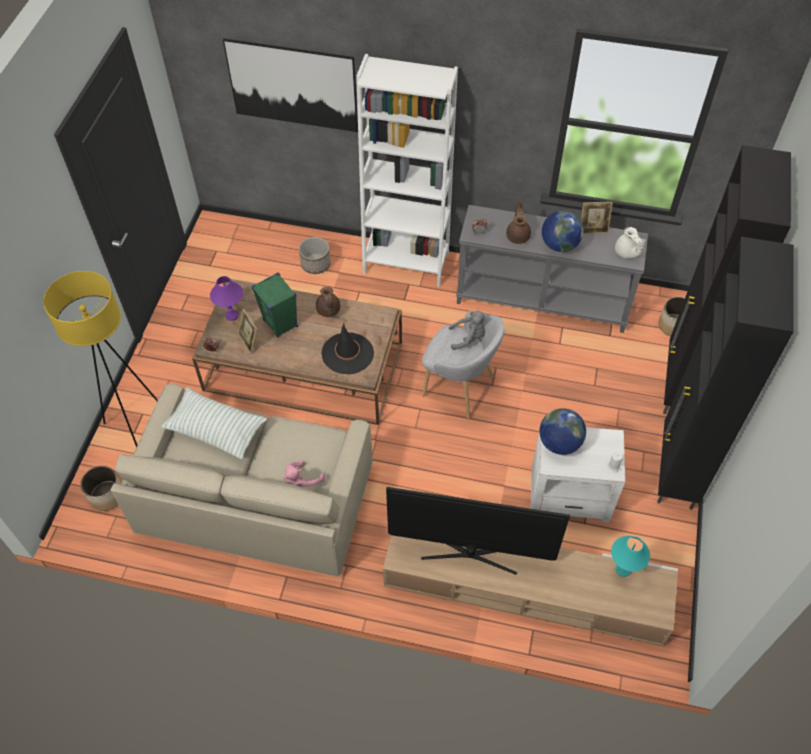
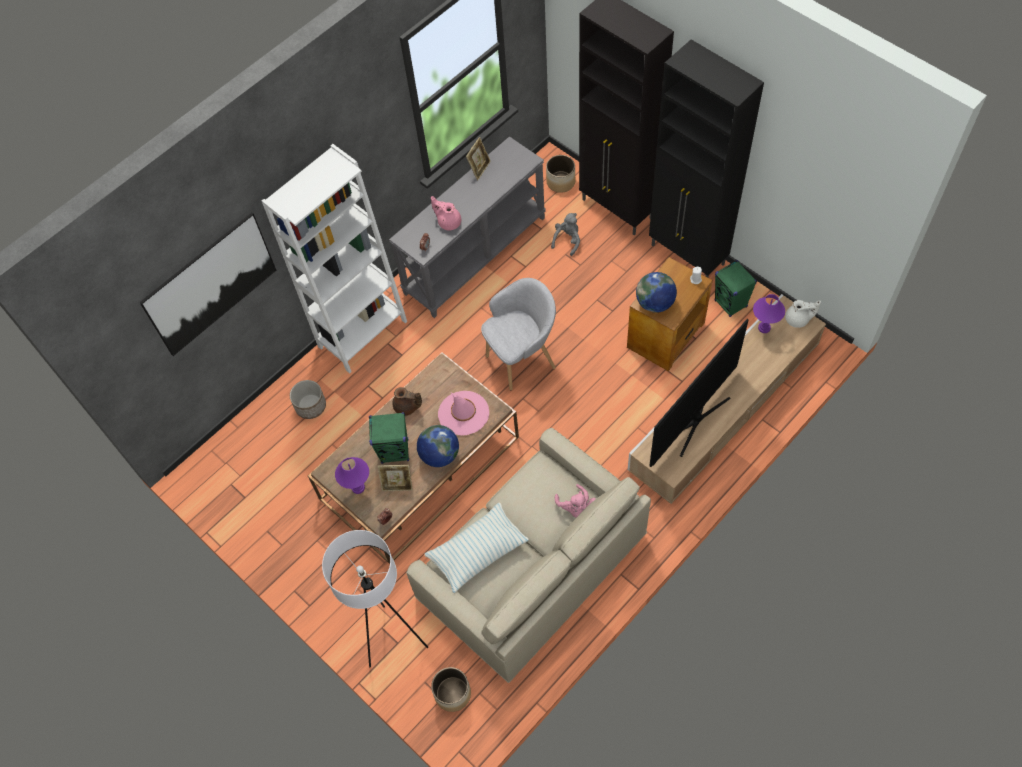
camera: 55 degrees left, 5 degrees up
(136, 427) = (393, 638): yellow floor lamp -> white floor lamp
(347, 353) = (463, 413): black hat -> pink hat
(469, 337) = (507, 316): grey plush toy -> grey plush toy (567, 240)
(518, 235) = (448, 222): brown teapot -> pink teapot
(559, 245) = (479, 199): globe -> globe (439, 455)
(570, 495) = (666, 334): white side table -> brown side table
(623, 570) = (764, 328): turquoise table lamp -> purple table lamp
(627, 253) = (519, 160): white teapot -> white teapot (798, 320)
(649, 537) = (730, 304): none -> green speaker

